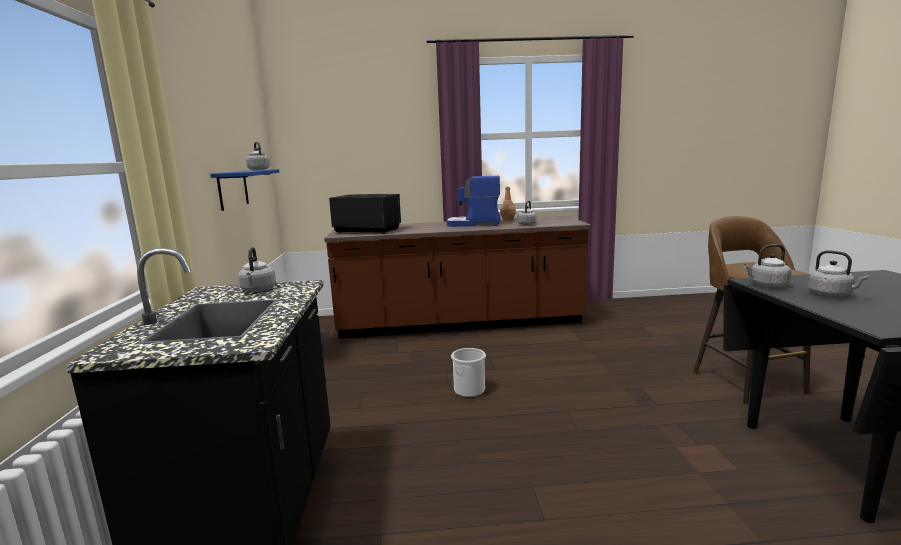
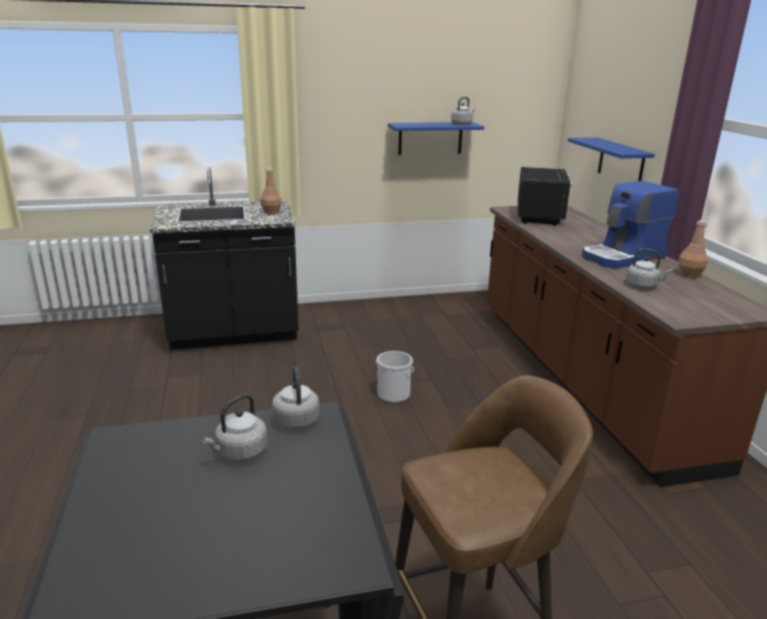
camera: 80 degrees right, 10 degrees up
(258, 290) = (271, 212): grey kettle -> brown bottle
(376, 182) = (621, 162): none -> blue shelf
(474, 224) = (623, 257): coffee machine -> coffee machine turned 120 degrees counterclockwise

